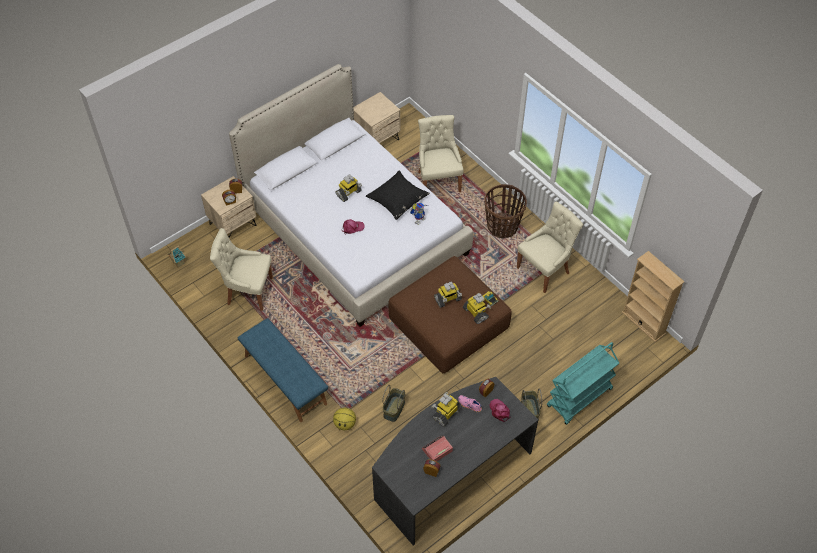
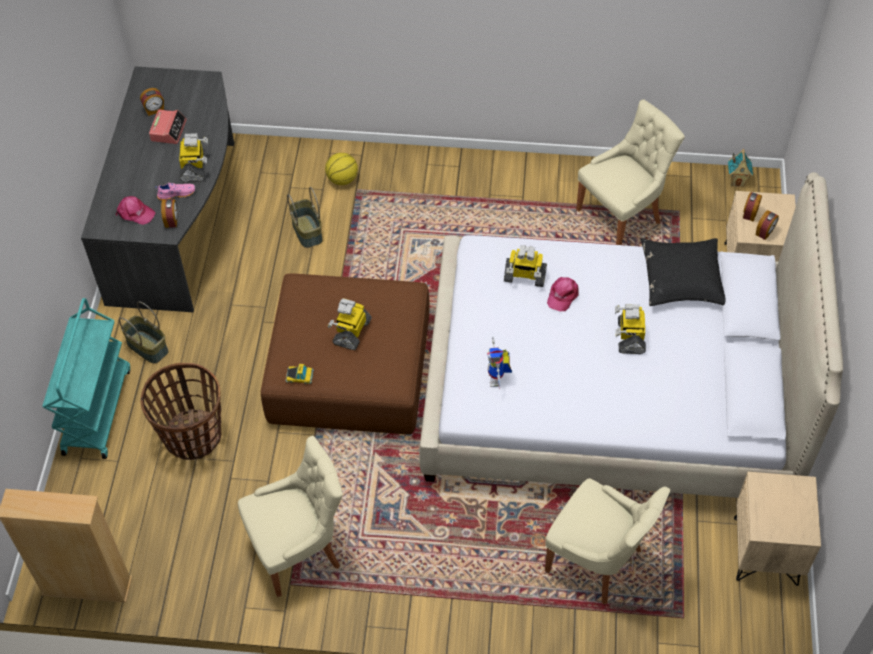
camera: 135 degrees right, 0 degrees up
(284, 380) = (457, 168): blue bench -> none
(397, 199) = (560, 384): black pillow -> black pillow (682, 279)
(476, 313) = (297, 344): toy robot -> toy robot (524, 276)
(502, 226) = (425, 567): basket -> basket (192, 436)
(545, 270) = (298, 550): beige chair -> beige chair turned 120 degrees counterclockwise

